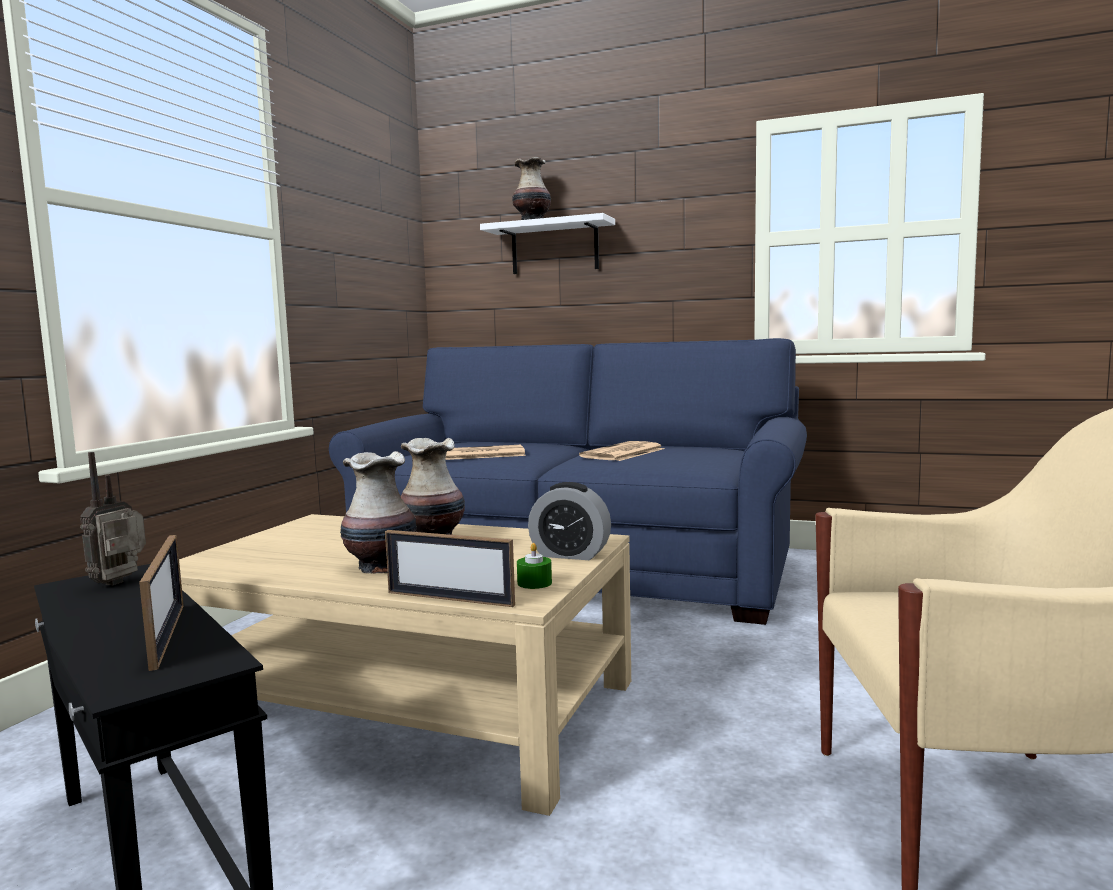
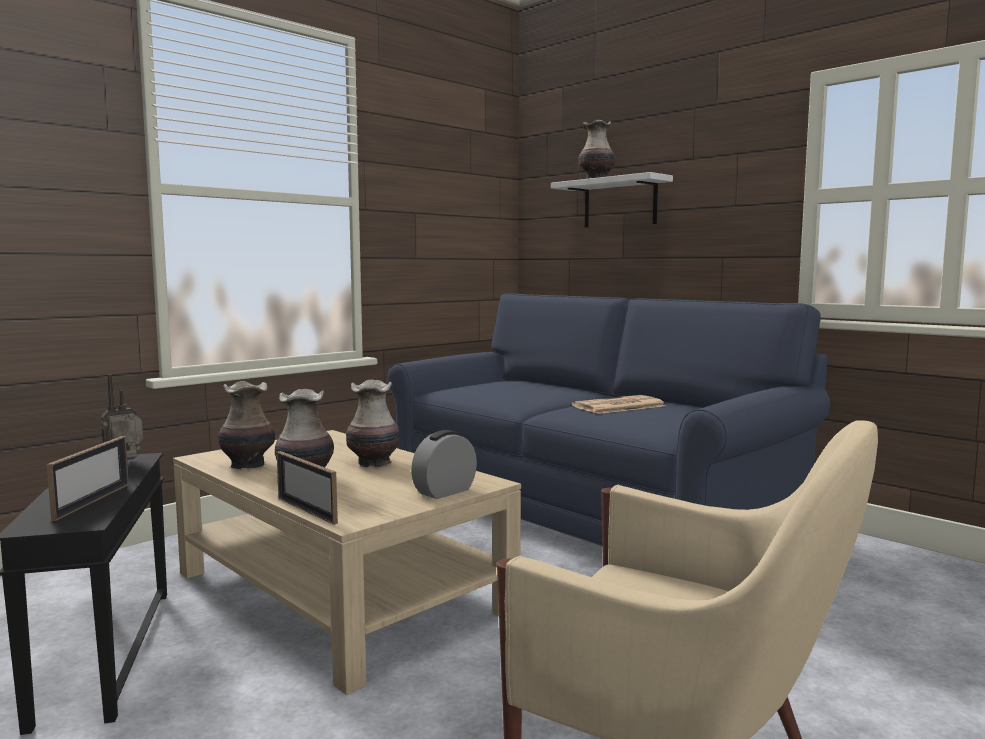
camera: 25 degrees right, 0 degrees up
(271, 564) = (247, 465): none -> vase
(478, 454) = (498, 394): newspaper -> none
(534, 583) = (379, 509): green candle -> none
(570, 554) = (445, 492): alarm clock -> alarm clock turned 90 degrees clockwise

